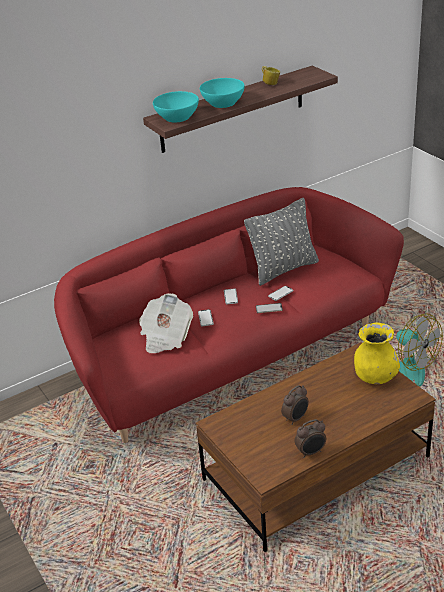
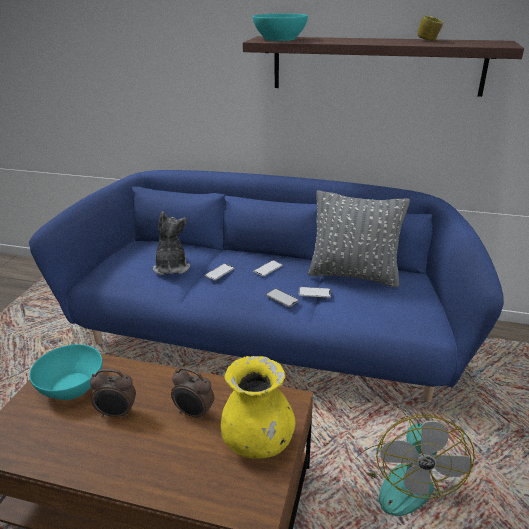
camera: 45 degrees right, 5 degrees down
(165, 336) = (171, 267): newspaper -> plush toy
(223, 103) = (344, 40): turquoise bowl -> turquoise bowl (72, 386)
(227, 356) = (265, 336): red sofa -> blue sofa
(311, 452) = (58, 462): alarm clock -> alarm clock (194, 413)

